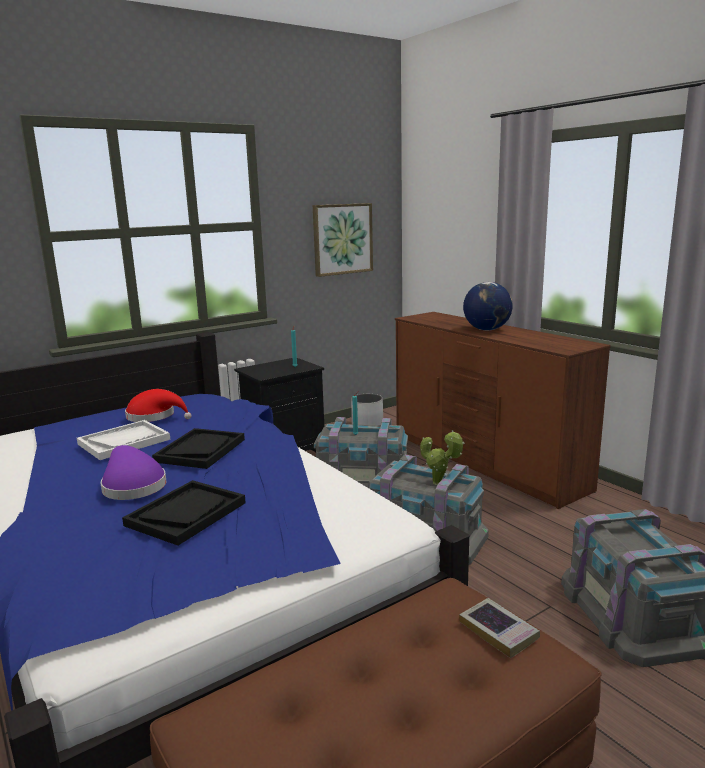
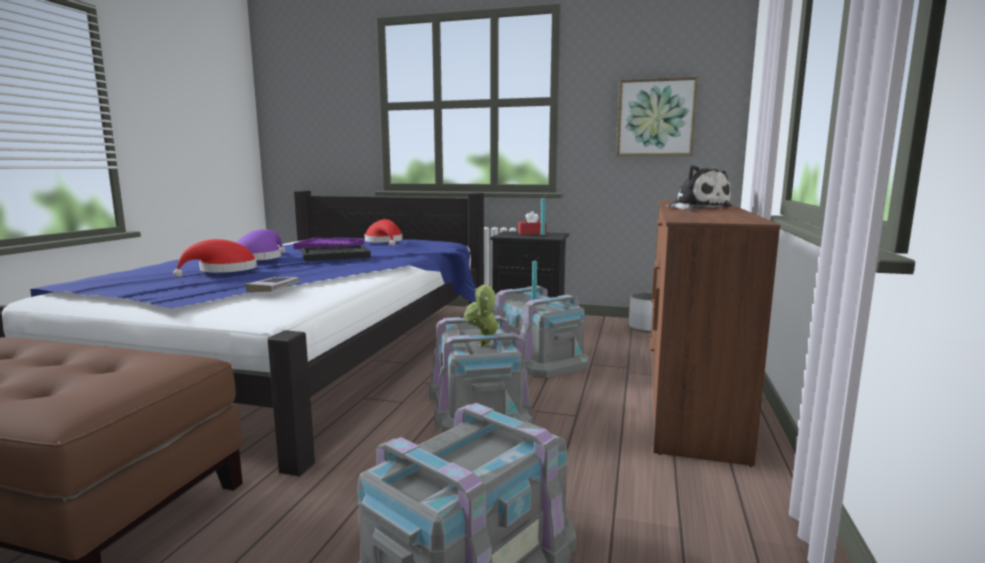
camera: 50 degrees right, 5 degrees down
(124, 442) = (330, 246): white tray -> purple tray
(186, 514) = (223, 271): black tray -> red hat
(273, 366) = (532, 233): none -> red tissue box
(486, 329) = (697, 208): globe -> plush toy
(498, 631) = (109, 382): book -> book (274, 288)

